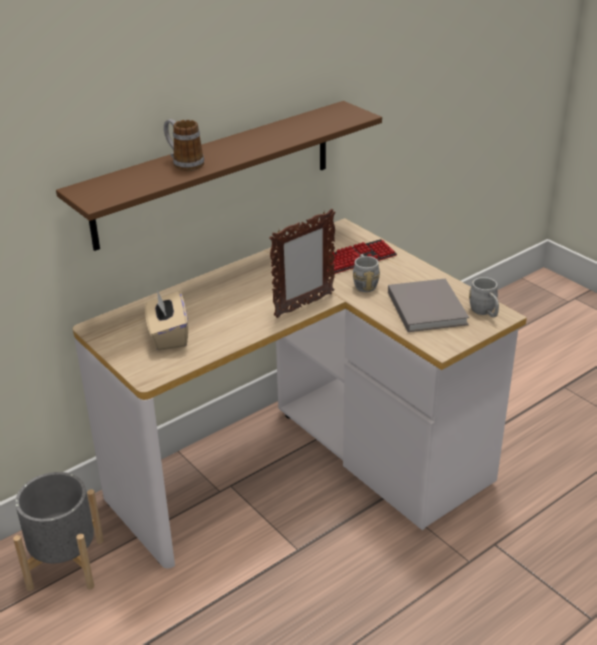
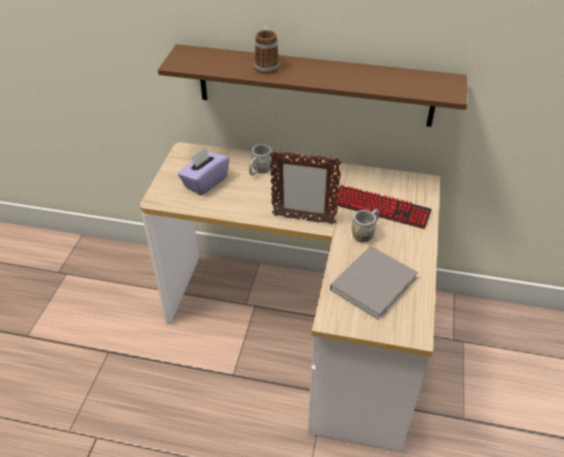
camera: 50 degrees right, 10 degrees up
(66, 564) = (135, 278): grey planter -> none
(168, 336) = (205, 182): beige tissue box -> purple tissue box
(485, 312) = (407, 321): grey mug -> grey mug (259, 171)

